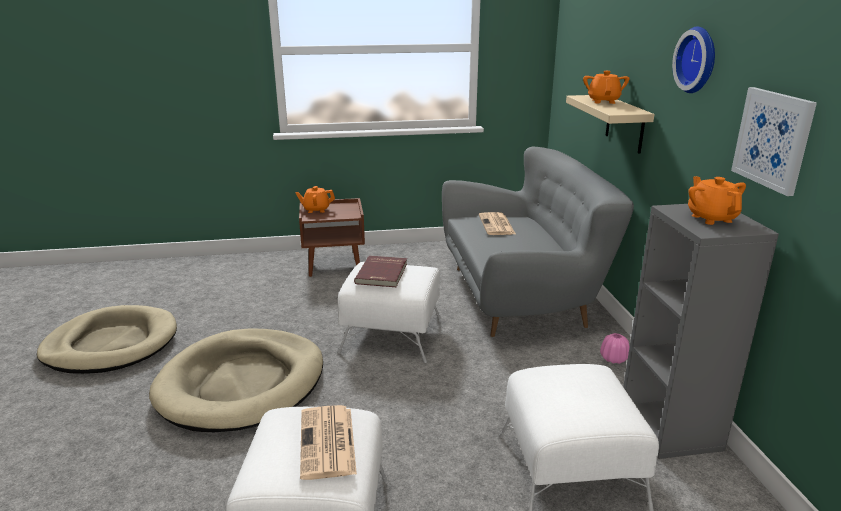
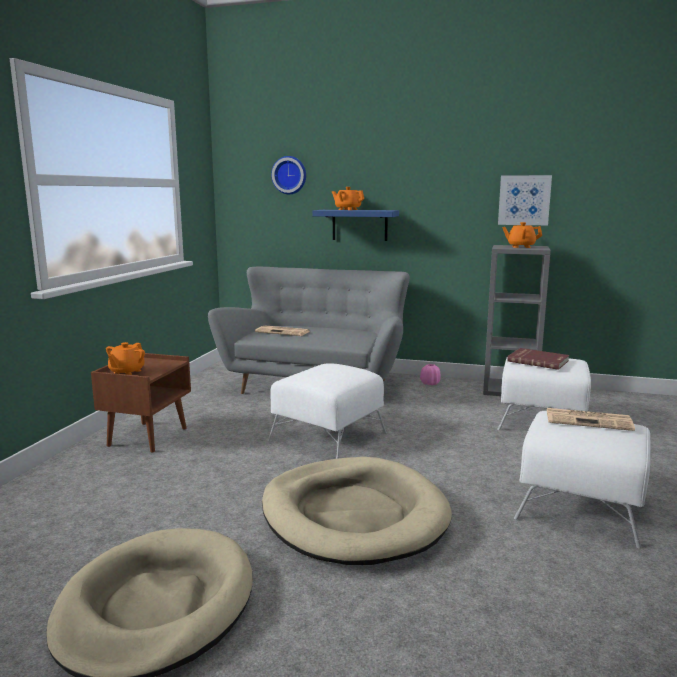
camera: 65 degrees left, 10 degrees down
(383, 273) = (324, 374): red book -> red book (538, 361)
(625, 124) = (359, 225): beige shelf -> blue shelf
(699, 60) = (442, 168): wall clock -> wall clock (289, 175)

